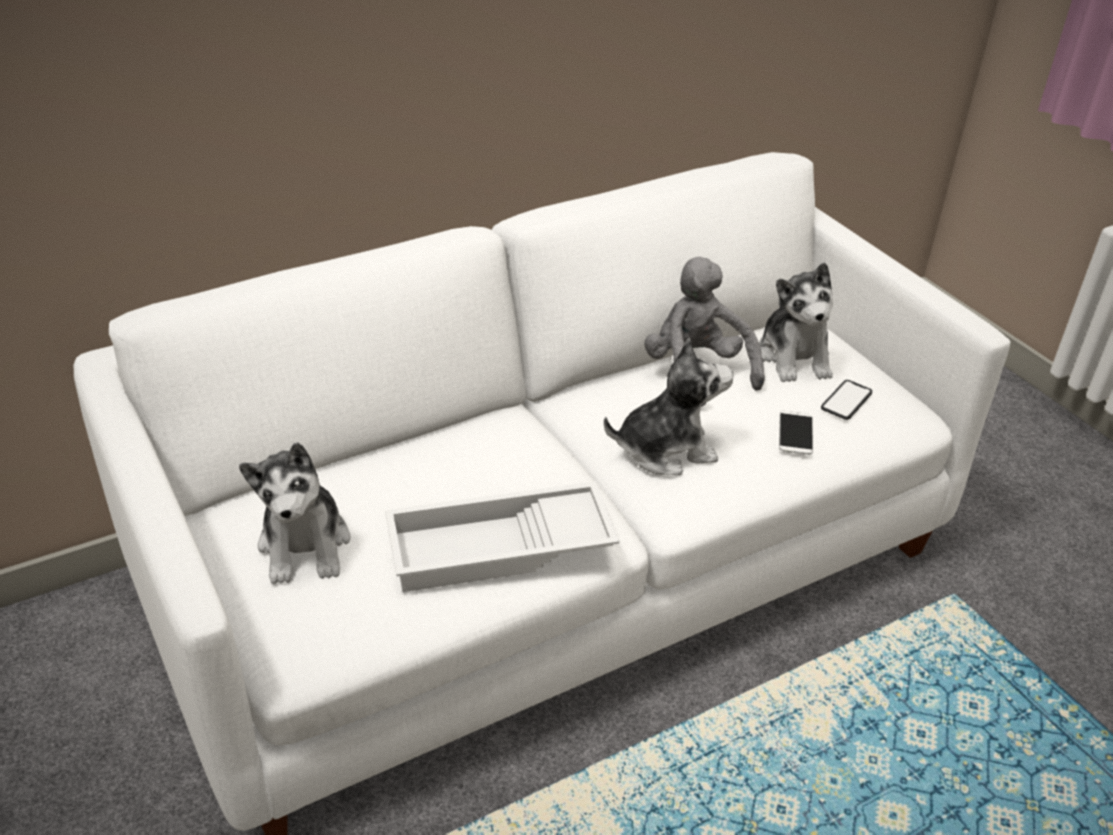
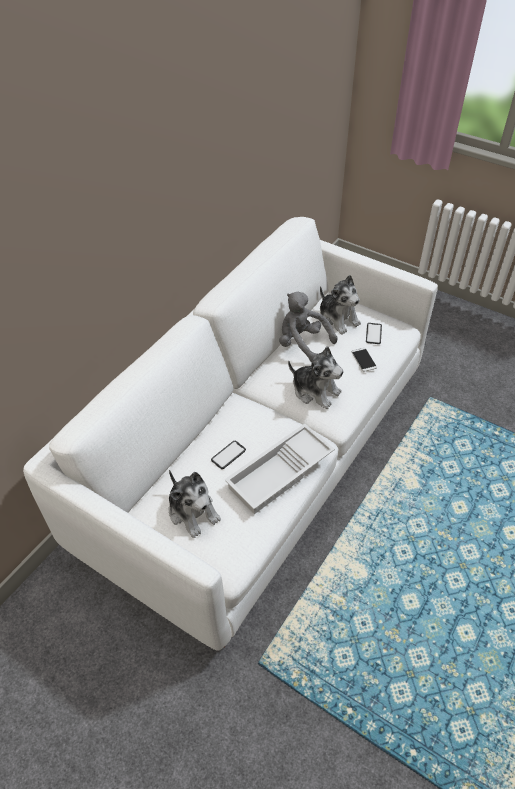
camera: 25 degrees left, 10 degrees up
(432, 486) = (228, 455): none -> phone
(665, 449) = (315, 391): plush toy -> plush toy turned 75 degrees clockwise

